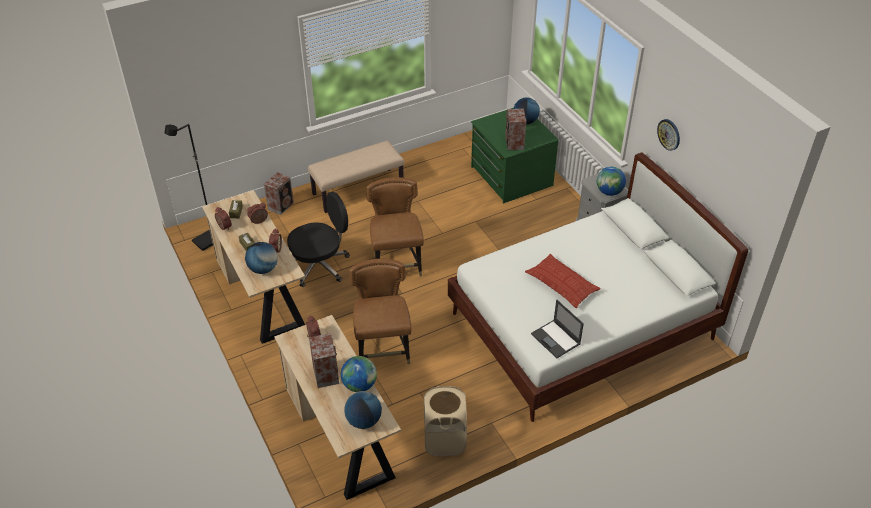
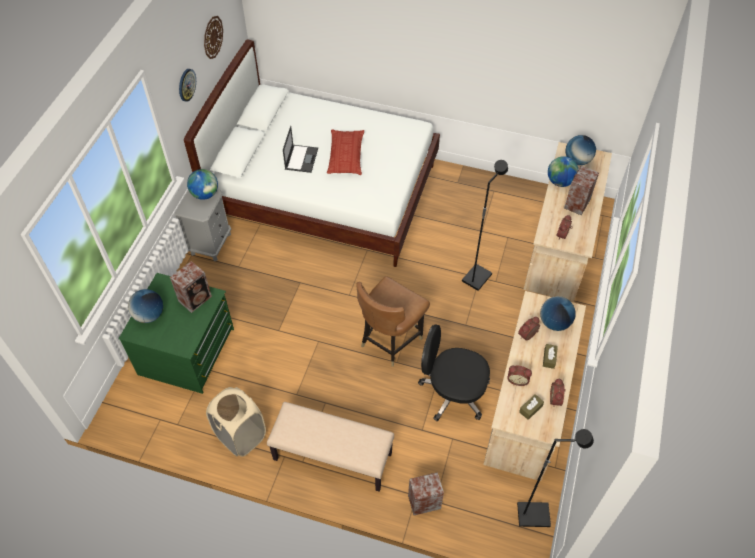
camera: 135 degrees left, 10 degrees up
(383, 350) = (476, 277): brown chair -> black floor lamp
(444, 440) = (497, 193): beige laundry basket -> beige laundry basket (240, 435)
(556, 339) = (399, 128): laptop -> laptop (301, 158)
(714, 165) = (212, 37): none -> wall clock

